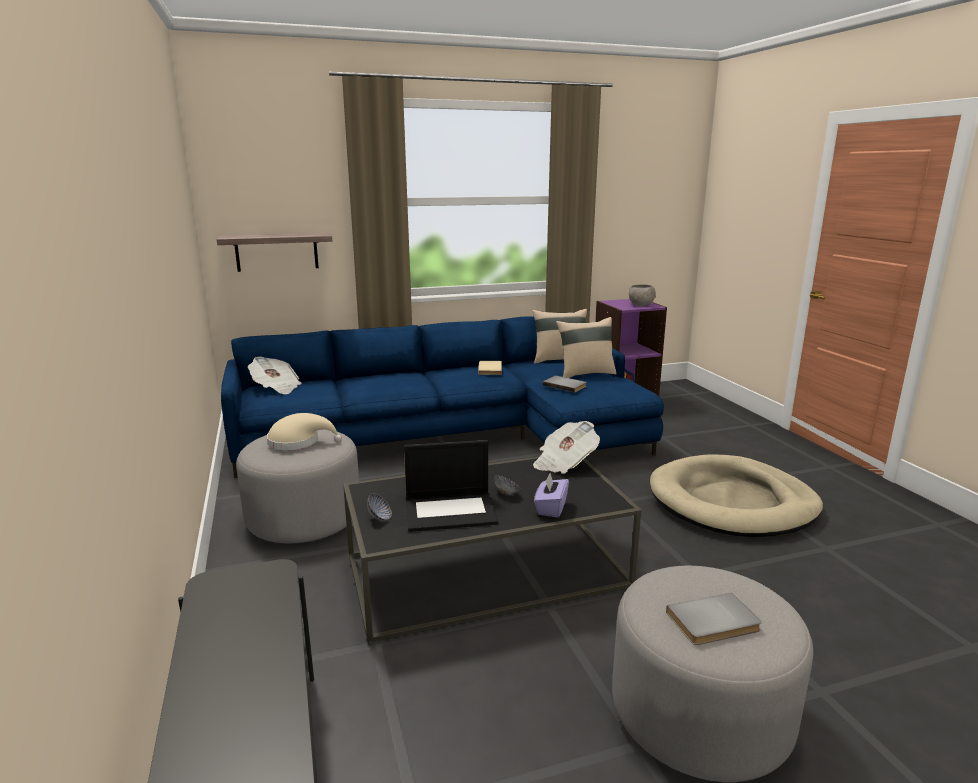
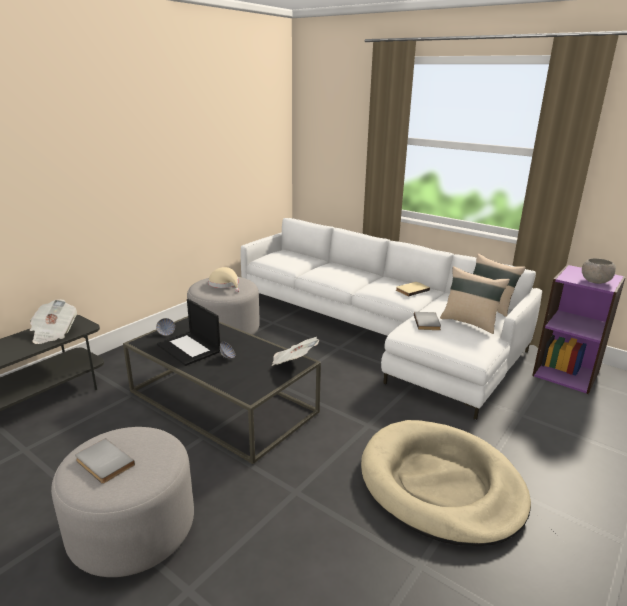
camera: 55 degrees right, 5 degrees up
(276, 388) = (285, 254): newspaper -> newspaper (53, 333)
(277, 252) = (328, 167): shelf -> none
(456, 435) = (380, 331): blue sofa -> white sofa
(551, 508) = (221, 376): purple tissue box -> none

